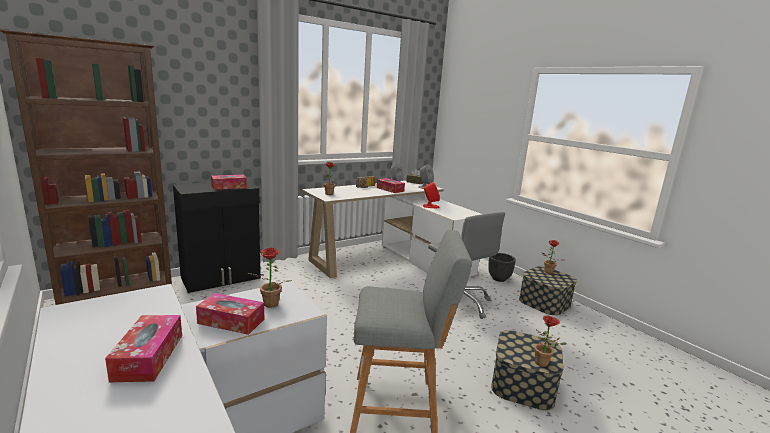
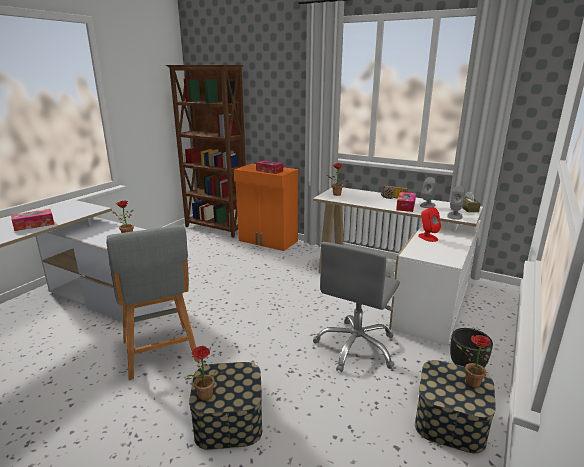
camera: 65 degrees right, 5 degrees up
(222, 278) = (268, 241): black cabinet -> orange cabinet
(231, 321) = (101, 235): tissue box -> none

